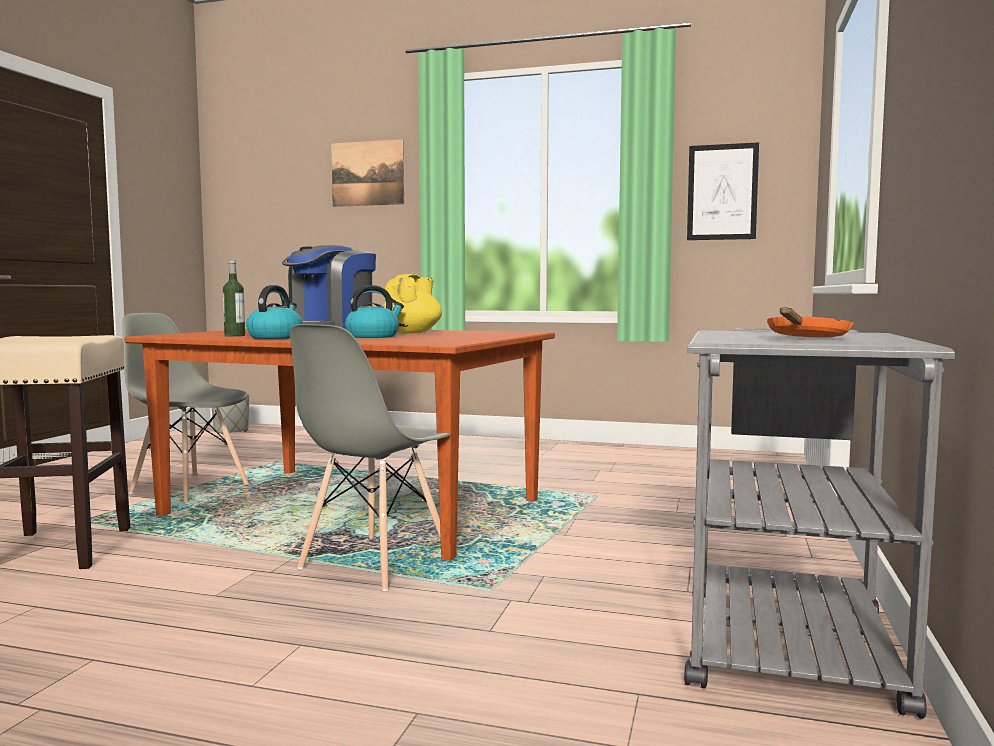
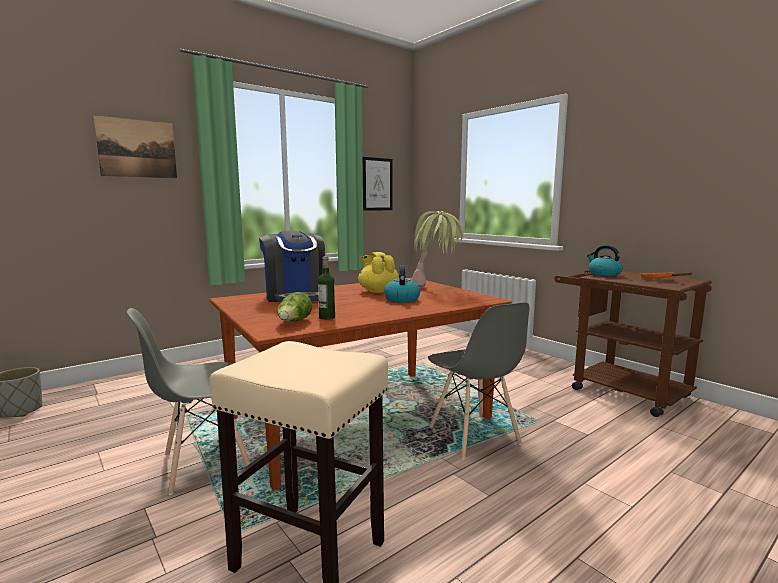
camera: 55 degrees left, 5 degrees up
(201, 335) = (294, 322): none -> lettuce
(275, 337) = (370, 313): kettle -> kettle (603, 274)
(479, 336) = (436, 288): none -> potted plant
(786, 637) = (619, 390): grey cart -> brown cart

